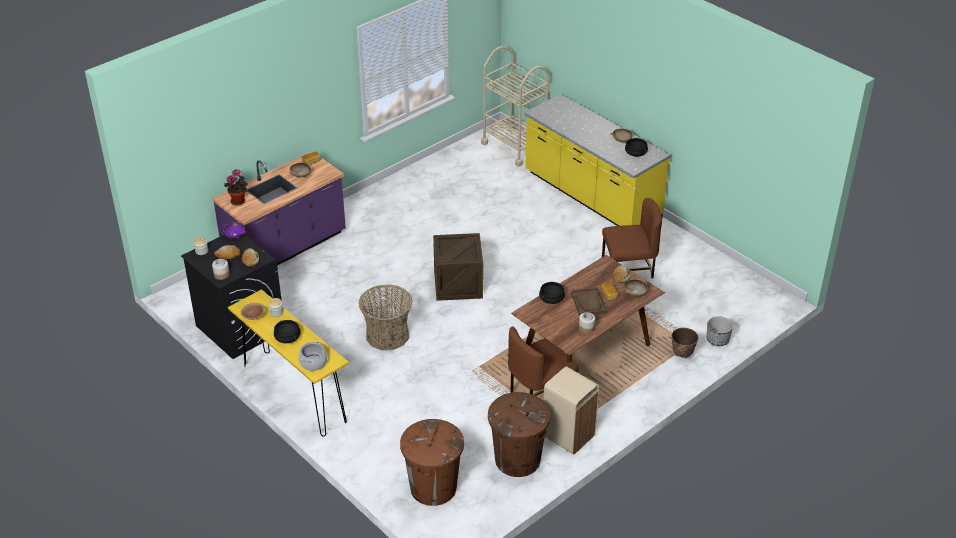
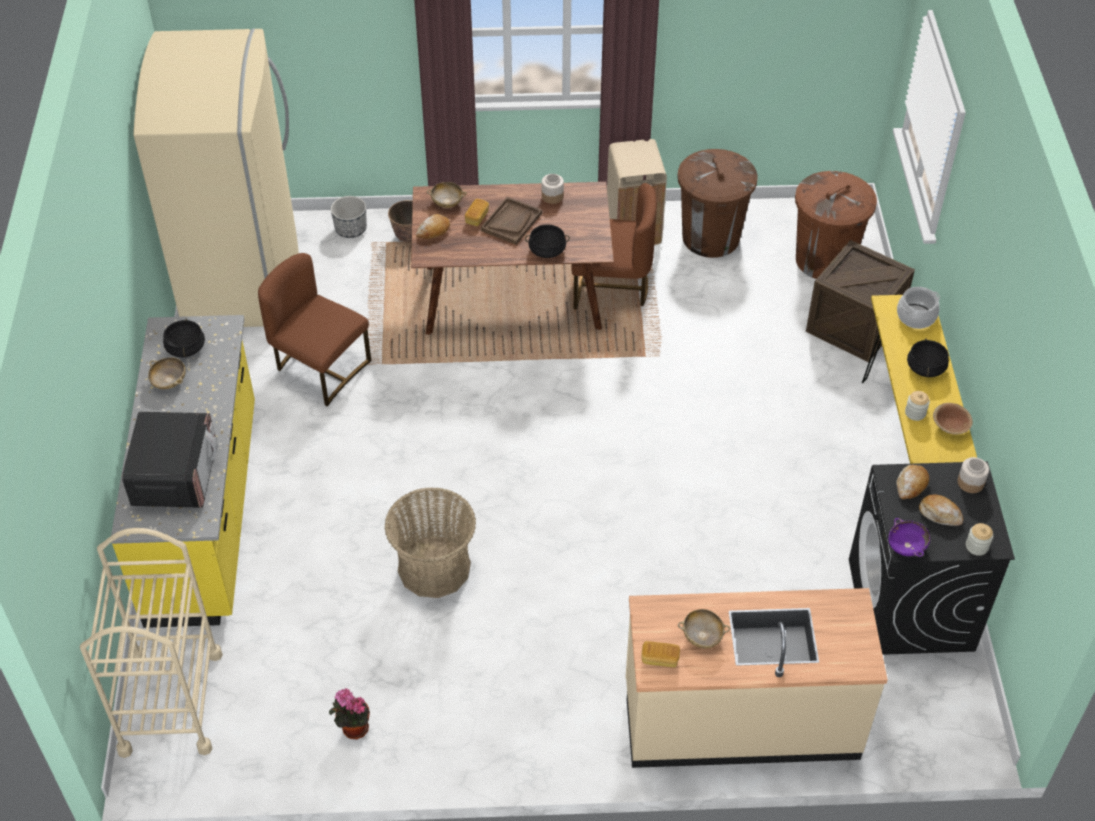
camera: 140 degrees left, 10 degrees up
(239, 201) = (845, 642): potted plant -> potted plant (353, 728)
(286, 249) = (740, 719): purple counter -> beige counter
(387, 335) = (716, 466): basket -> basket (434, 568)
(458, 284) = (551, 486): crate -> crate (854, 325)
(568, 118) = (175, 475): none -> microwave
(730, 287) = (243, 276): none -> beige fridge

